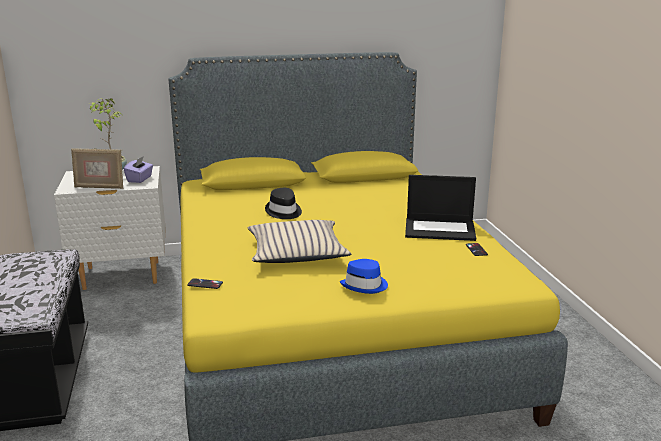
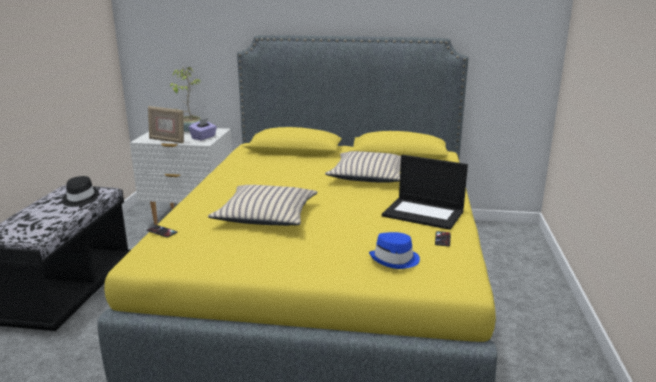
camera: 20 degrees right, 0 degrees up
(283, 212) = (293, 178): black hat -> black hat (79, 199)
(356, 201) = (368, 176): none -> beige pillow
(365, 285) = (296, 257): blue hat -> blue hat (395, 260)

